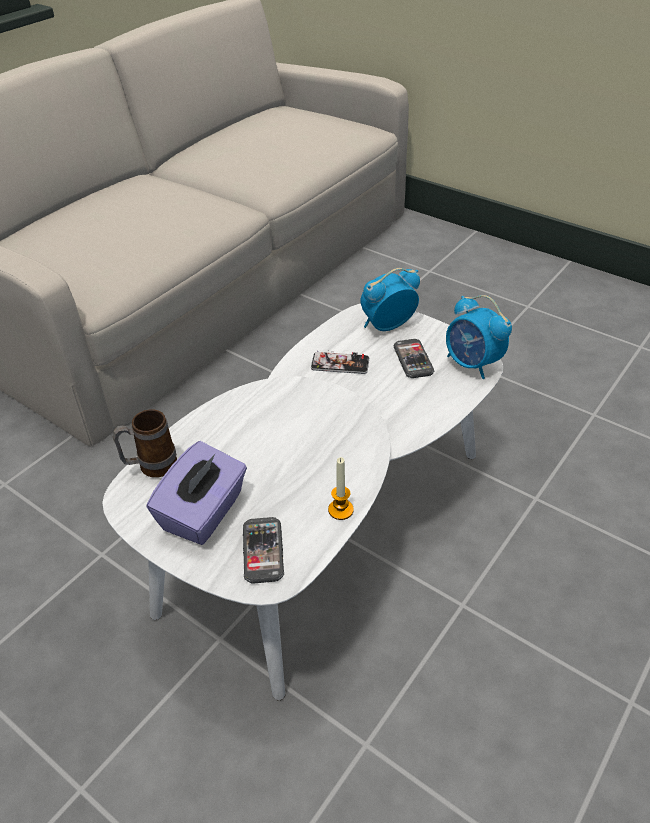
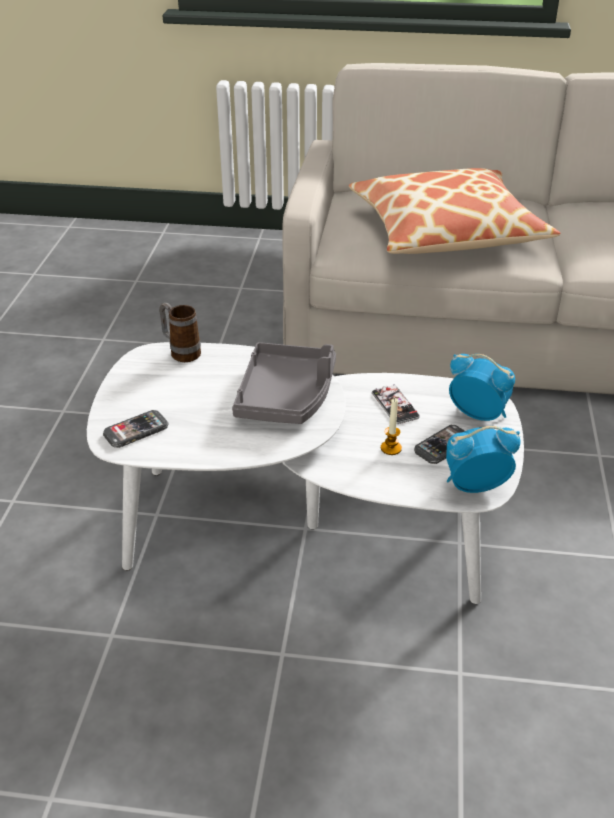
camera: 60 degrees right, 5 degrees down
(141, 227) = (446, 231): none -> pillow
(204, 513) = (154, 391): purple tissue box -> none
(296, 416) = (286, 396): none -> grey tray
(340, 510) = (200, 453): candle -> candle (391, 448)
(472, 364) = (474, 486): alarm clock -> alarm clock turned 60 degrees clockwise

